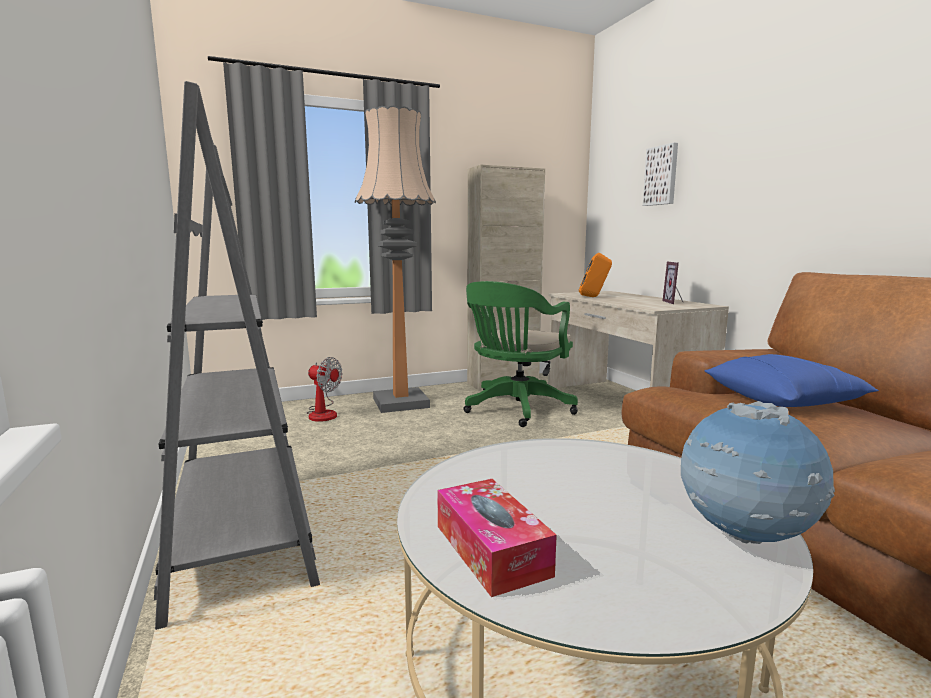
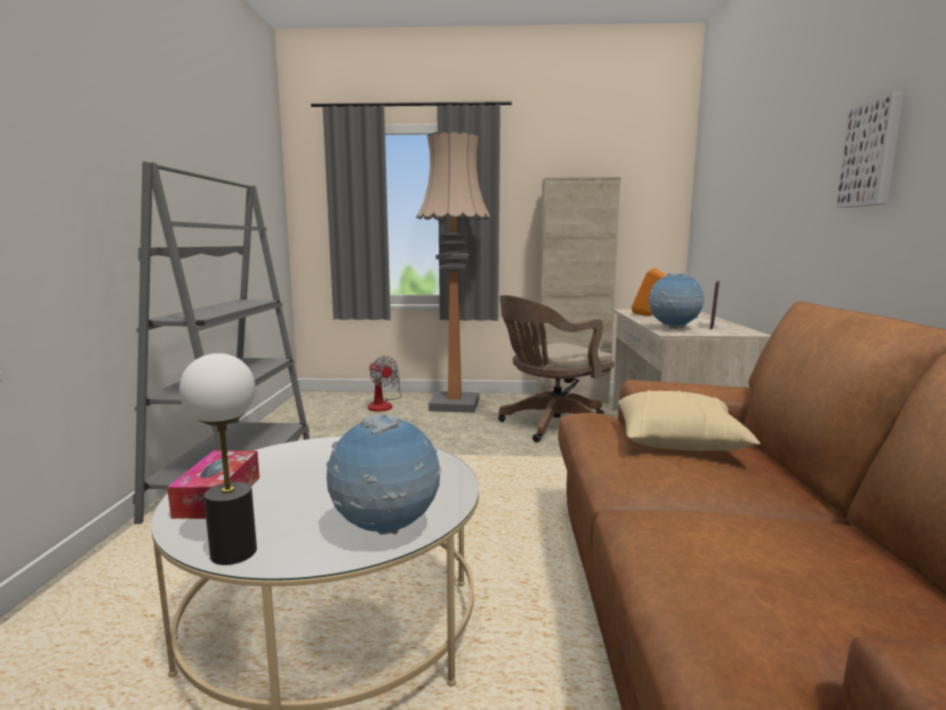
camera: 25 degrees right, 0 degrees up
(516, 410) = (551, 425): green office chair -> brown office chair
(646, 305) = (673, 328): none -> globe
(659, 616) = (233, 552): none -> table lamp
(661, 175) = (740, 180): picture -> picture (872, 154)
(782, 400) = (679, 441): blue pillow -> beige pillow

